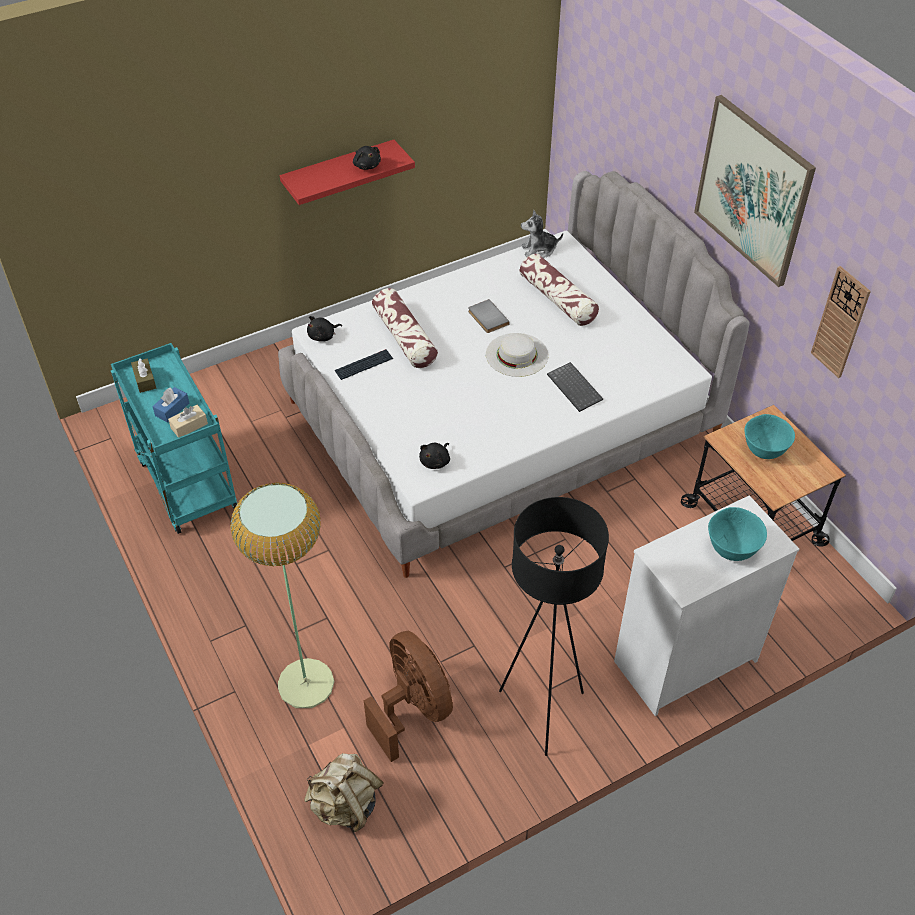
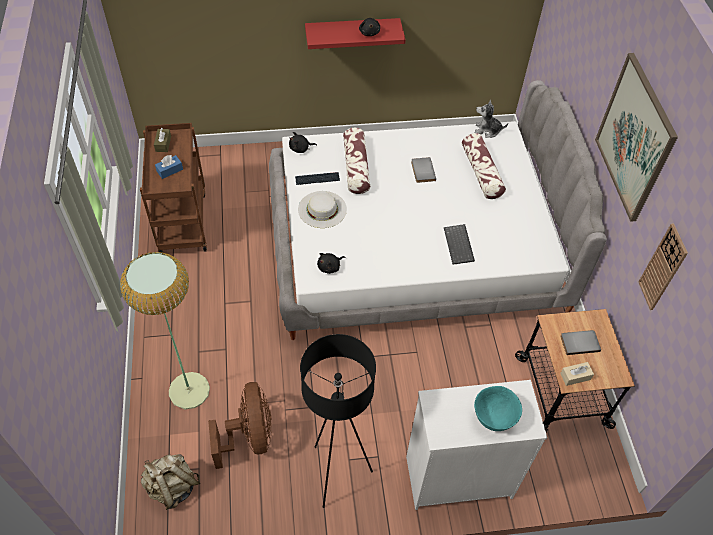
camera: 20 degrees right, 5 degrees up
(185, 483) = (182, 221): turquoise cart -> brown cart
(189, 426) = (174, 186): beige tissue box -> beige tissue box (575, 376)
(516, 354) = (429, 205): white hat -> white hat (322, 209)
(764, 449) = (579, 342): turquoise bowl -> grey book

